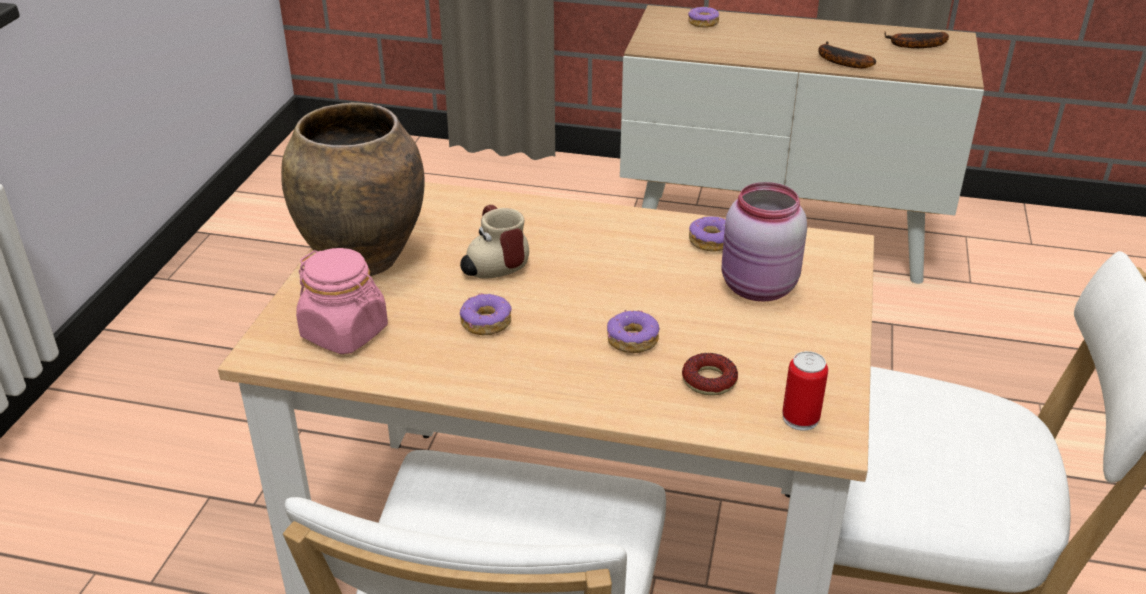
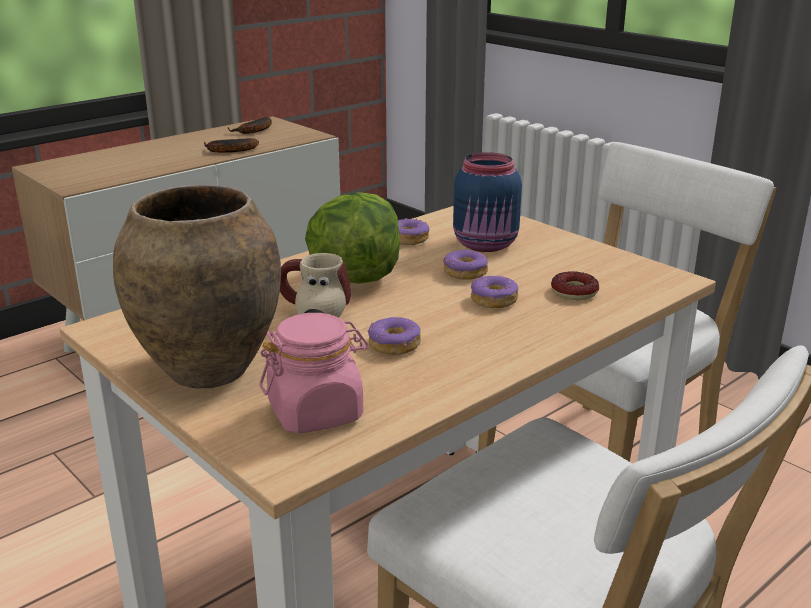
camera: 55 degrees left, 10 degrees down
(592, 250) = (355, 277): none -> lettuce
(703, 23) = (85, 162): donut -> donut (465, 273)
(758, 288) = (486, 245): pink jar -> blue jar
(800, 418) = (646, 280): can -> none

